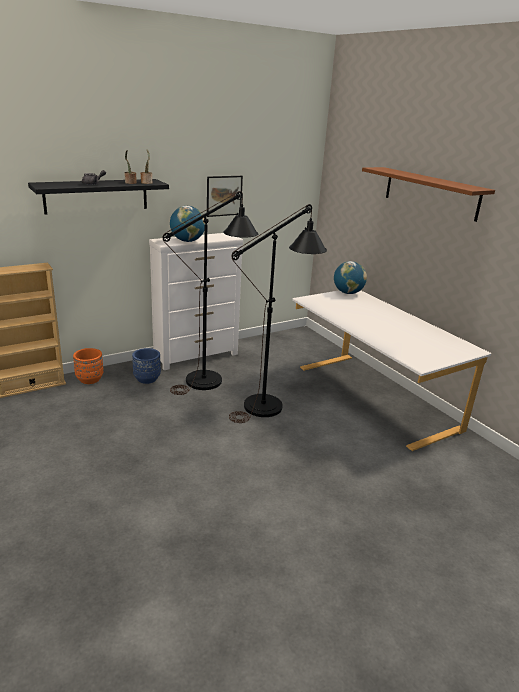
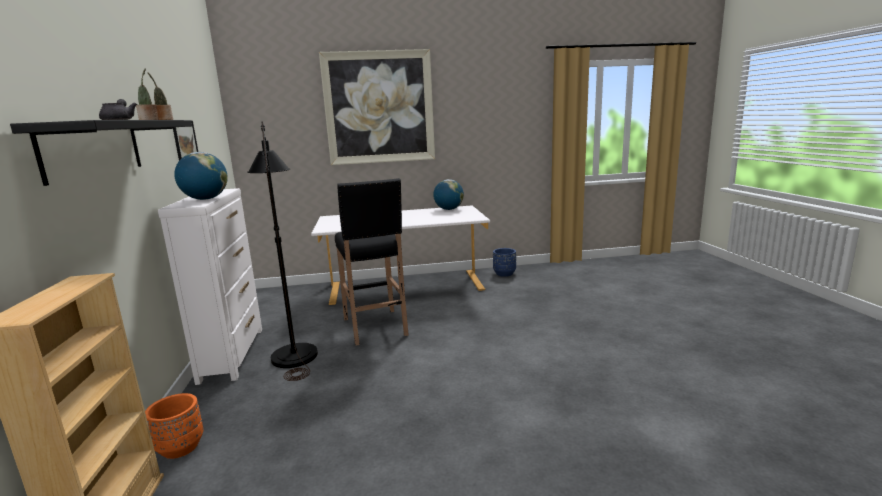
camera: 65 degrees left, 10 degrees down
(147, 379) = (243, 395): blue planter -> blue planter (504, 274)
(271, 403) = (375, 327): black floor lamp -> black stool
(348, 293) = (328, 218): globe -> globe (449, 209)
(430, 193) = (379, 108): brown shelf -> picture

